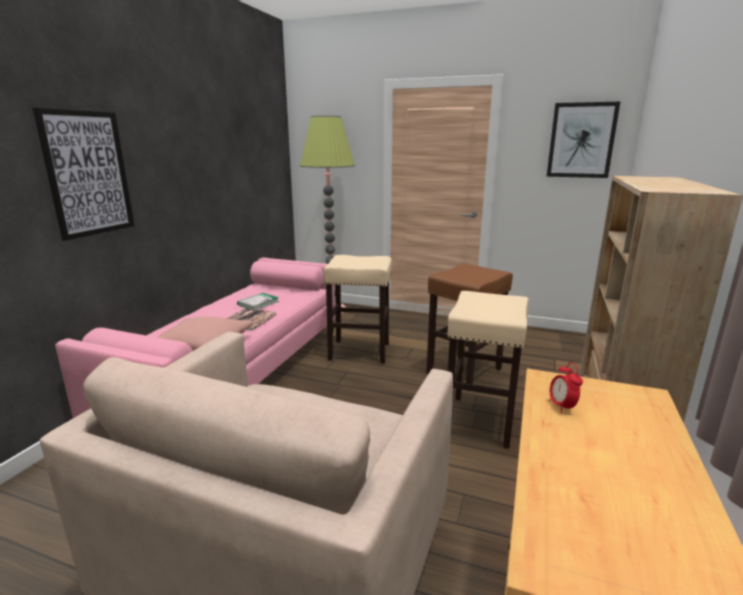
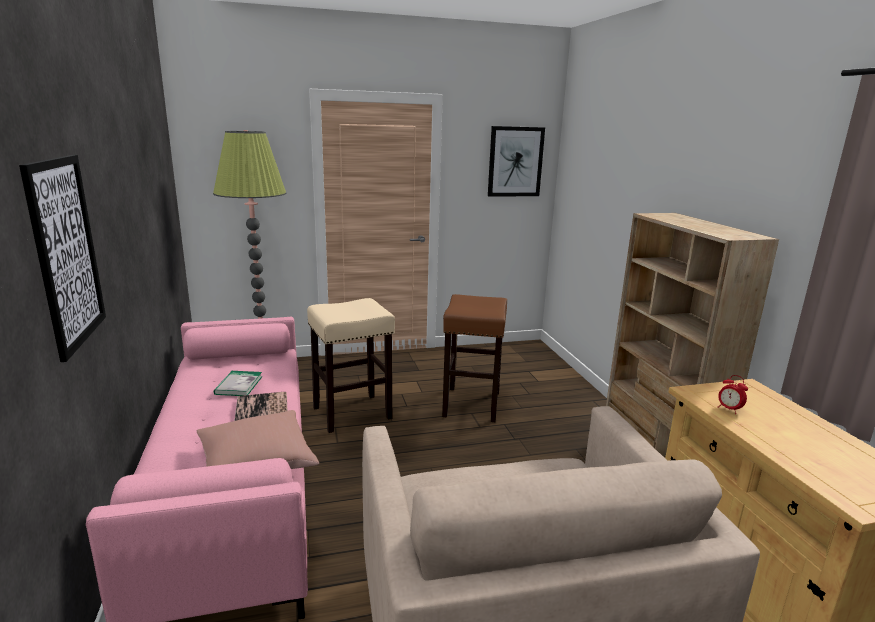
camera: 35 degrees left, 0 degrees up
(480, 421) = (531, 447): beige stool -> none

